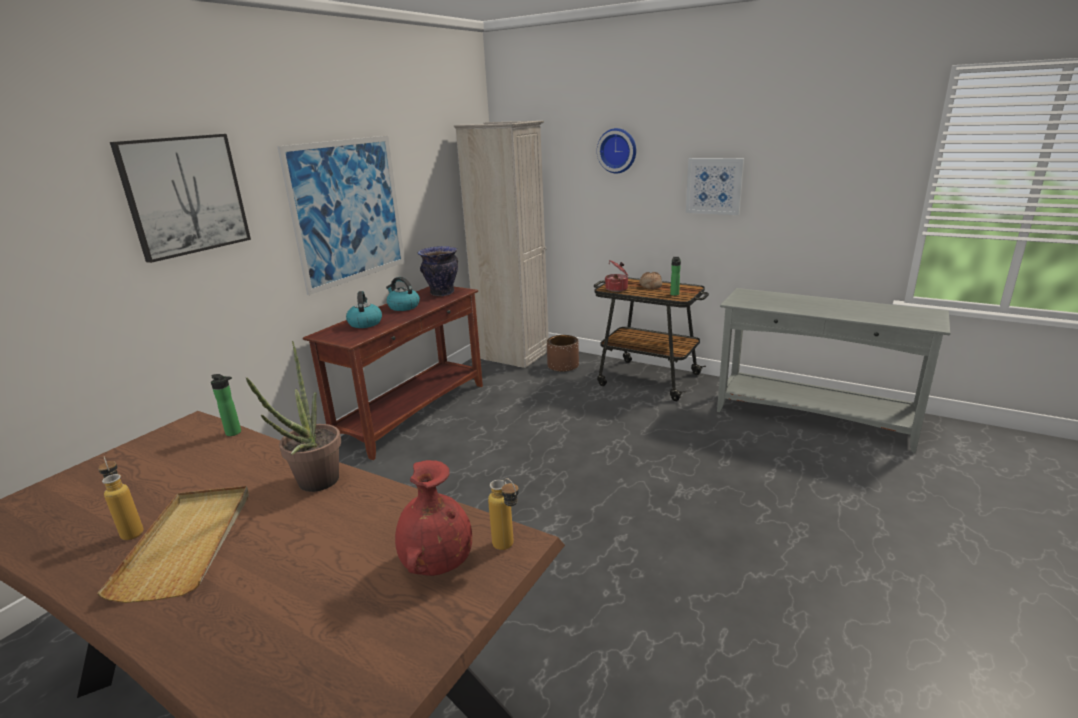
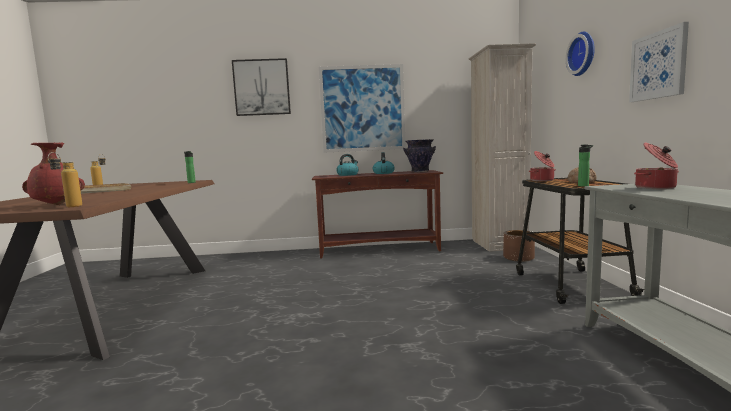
camera: 55 degrees right, 15 degrees down
(314, 486) = (141, 191): potted plant -> none
(765, 299) = (656, 187): none -> cooking pot

